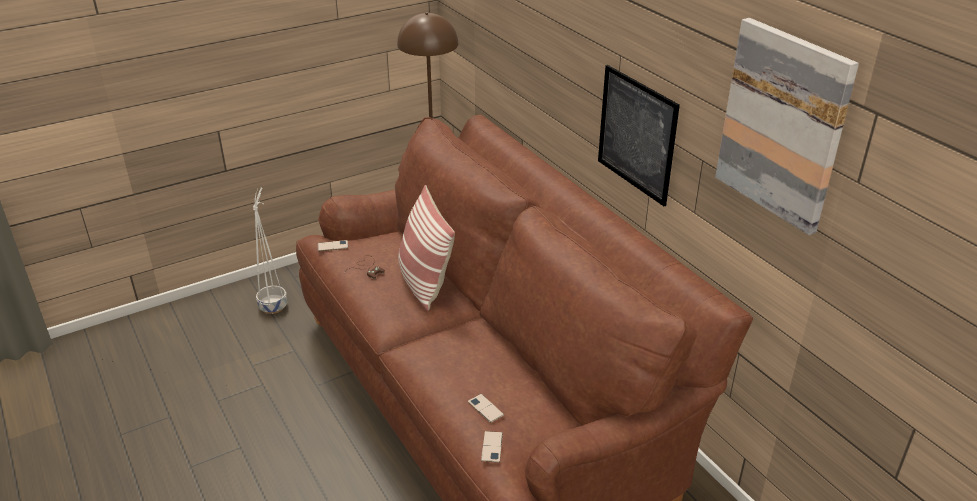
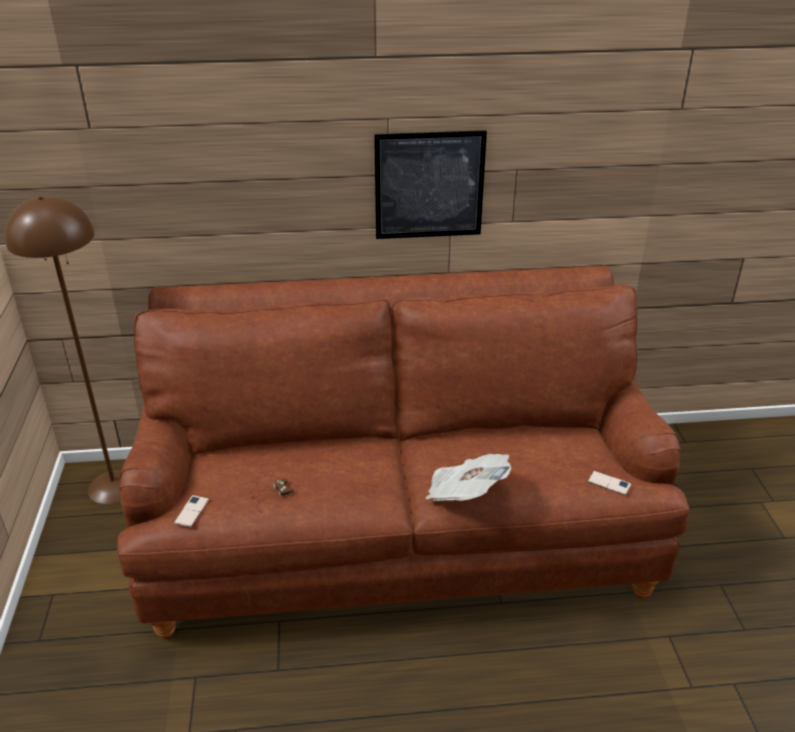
camera: 65 degrees left, 0 degrees up
(273, 306) = (82, 679): white planter -> none
(424, 282) = (326, 458): pillow -> none
(424, 362) = (465, 493): none -> newspaper
(485, 408) = (556, 471): phone -> none
(783, 125) = (610, 95): picture -> none

